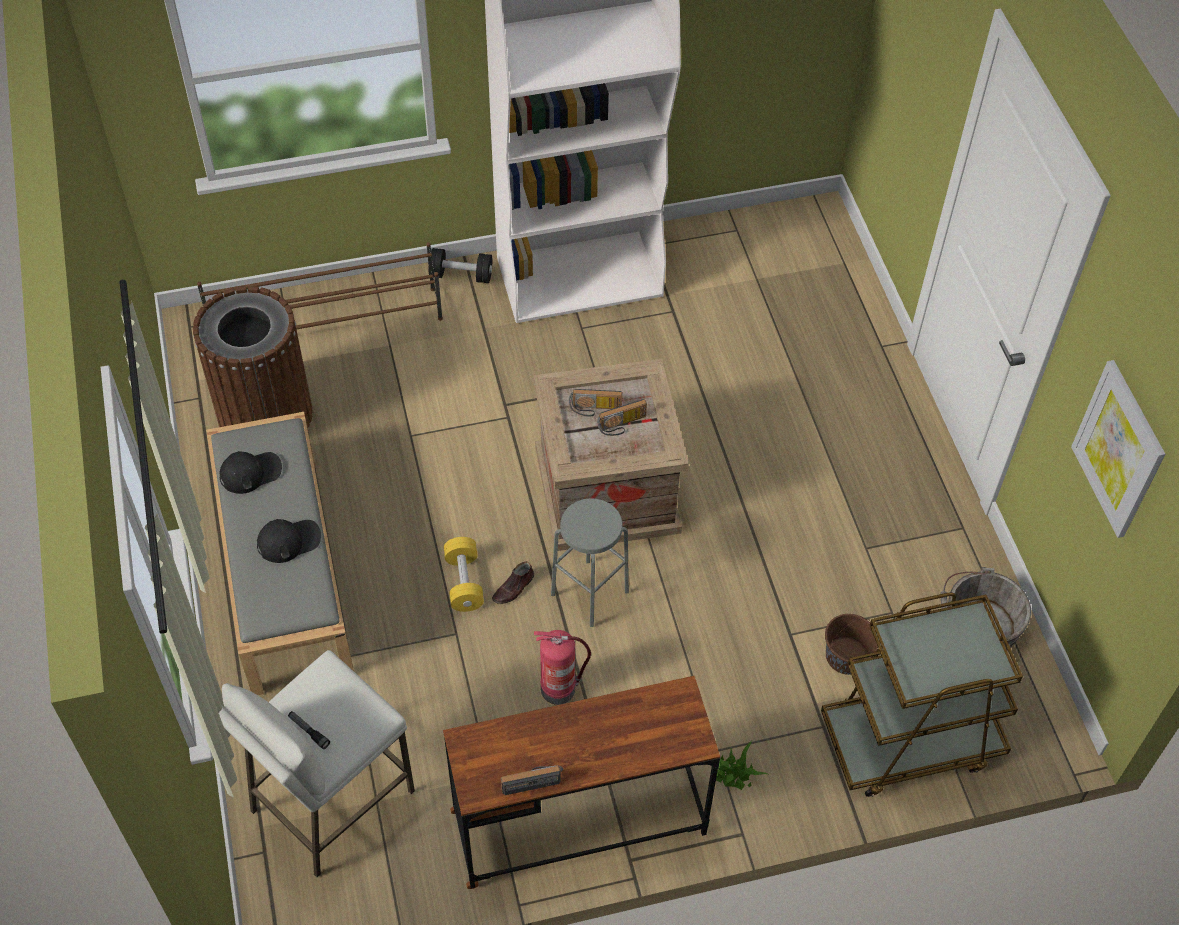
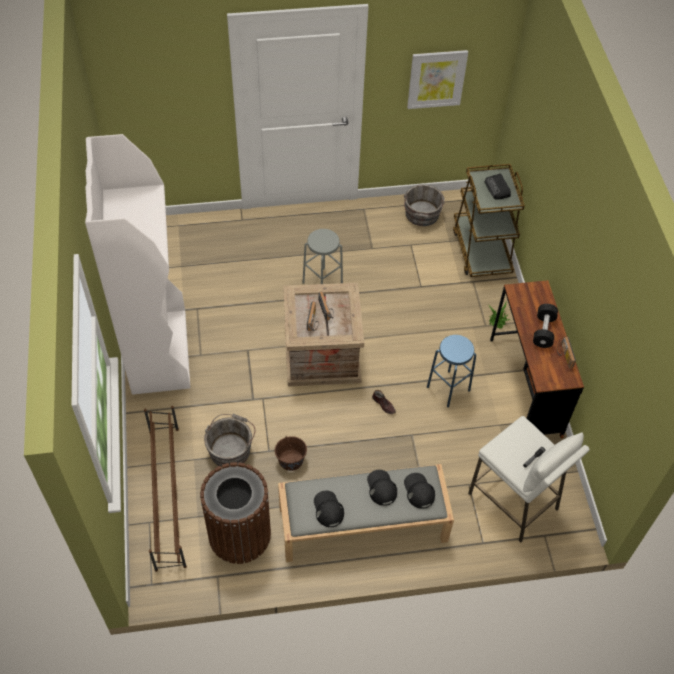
camera: 85 degrees left, 0 degrees up
(284, 594) = (419, 491): none -> black cap
(412, 387) = (231, 448): none -> grey bucket
(461, 275) = (142, 415): black dumbbell -> black dumbbell (543, 331)
(464, 582) = (378, 428): yellow dumbbell -> none
(560, 688) = (448, 388): fire extinguisher -> blue stool
(590, 593) = (390, 369): grey stool -> grey stool (322, 283)
(846, 656) = (435, 266): brown bucket -> brown bucket (291, 460)
(947, 658) = (497, 189): none -> radio

